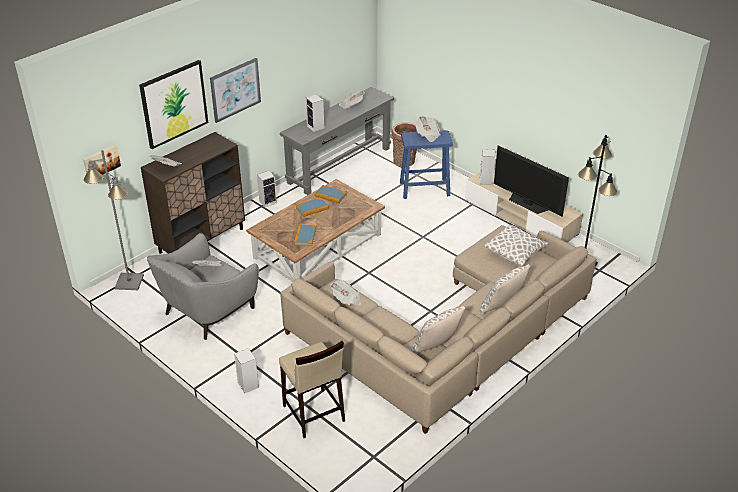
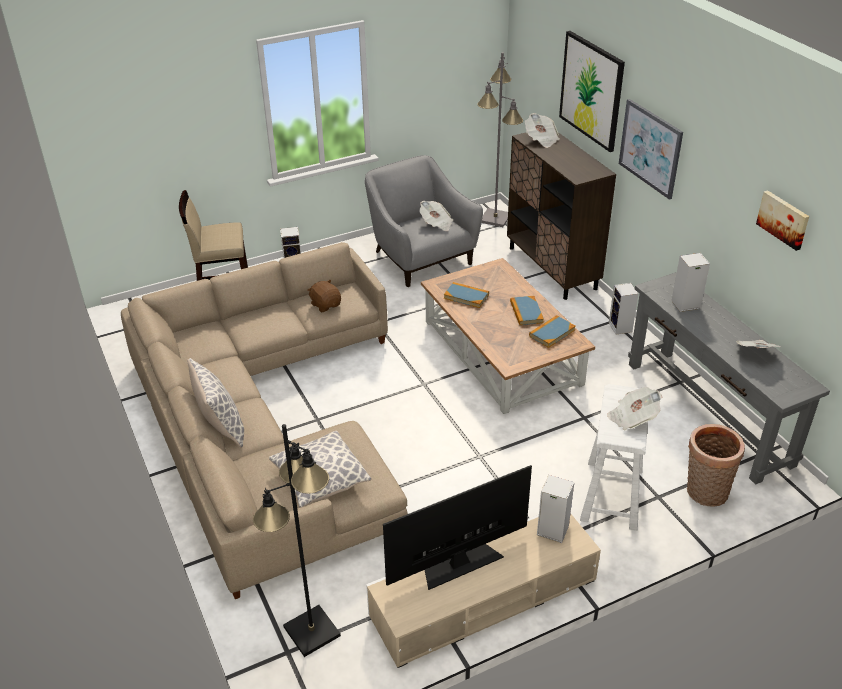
camera: 110 degrees right, 0 degrees up
(101, 161) = (528, 81): picture -> picture (783, 219)
(346, 300) = (326, 305): newspaper -> brown plush toy
(425, 189) = (611, 495): blue stool -> white stool
(436, 348) = (197, 351): pillow -> none

